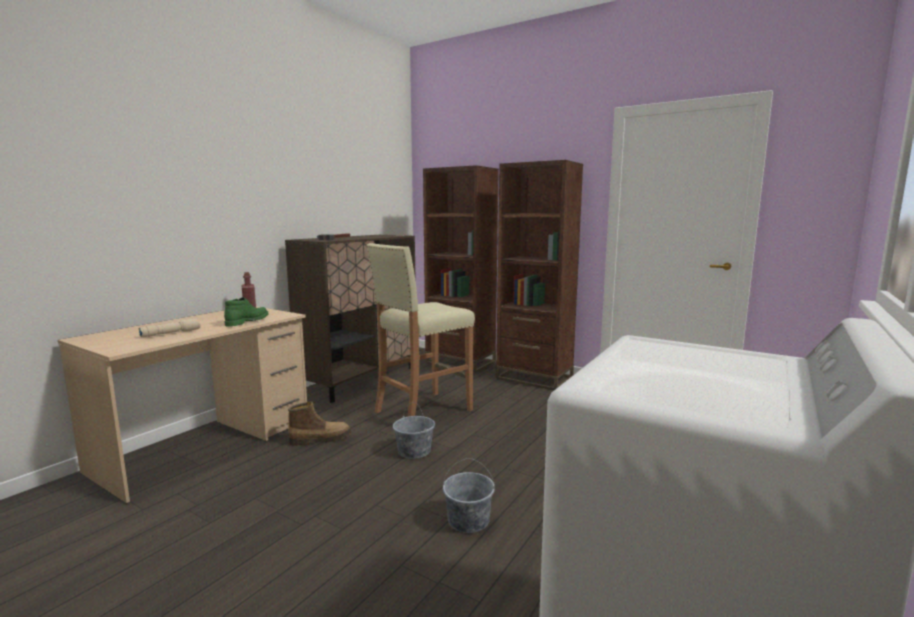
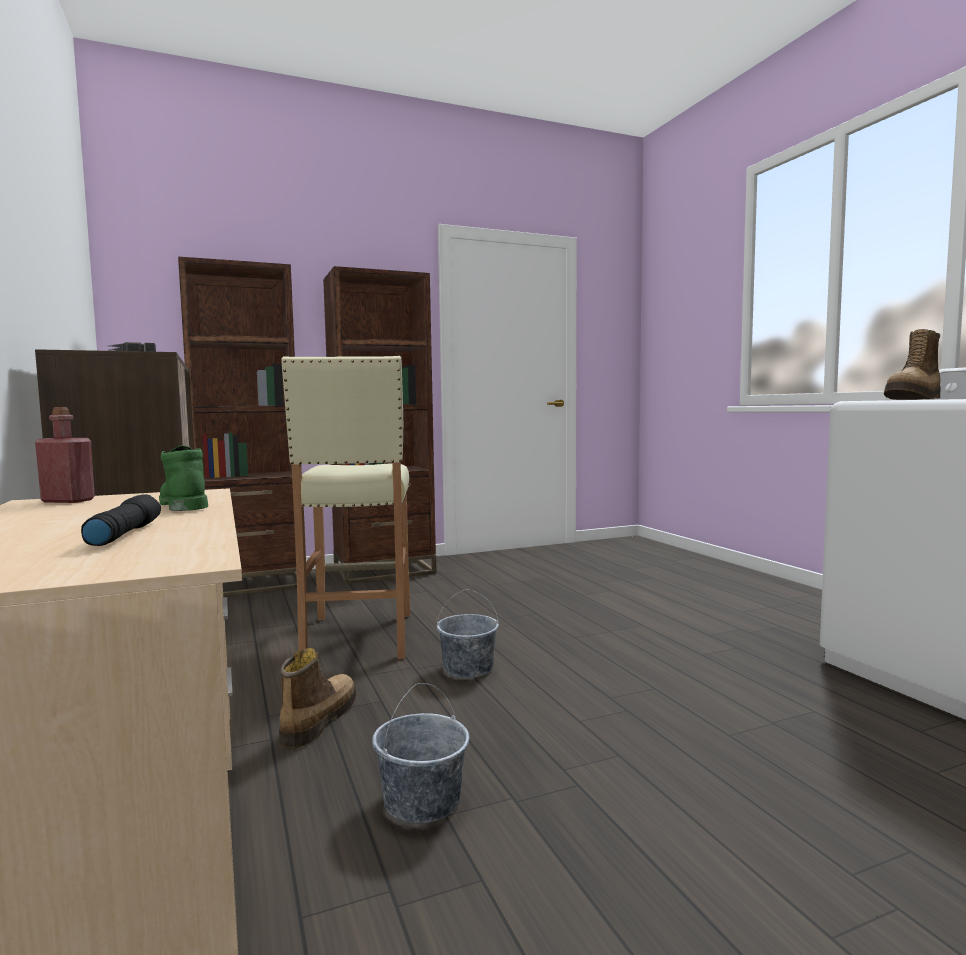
camera: 55 degrees left, 5 degrees down
(171, 333) = (123, 534): beige flashlight -> black flashlight
(468, 520) = (665, 680): grey bucket -> grey bucket (421, 801)
(695, 354) = (915, 399): none -> boot

